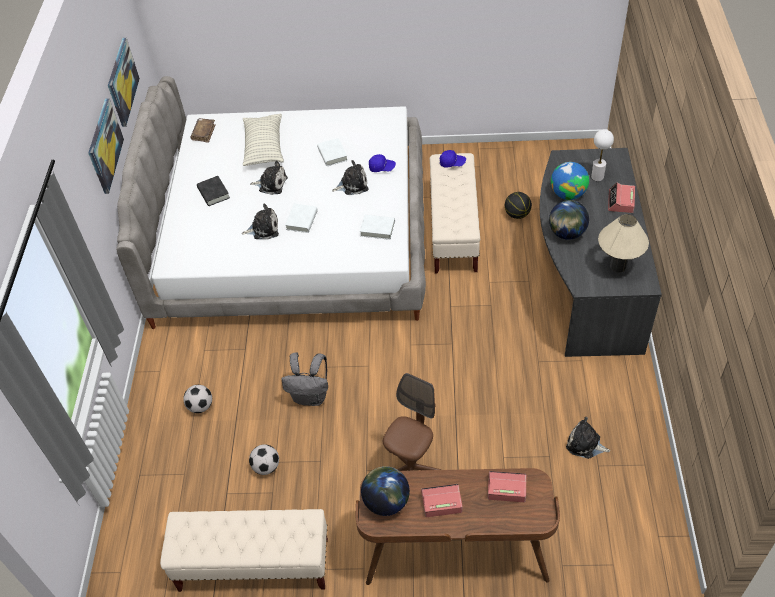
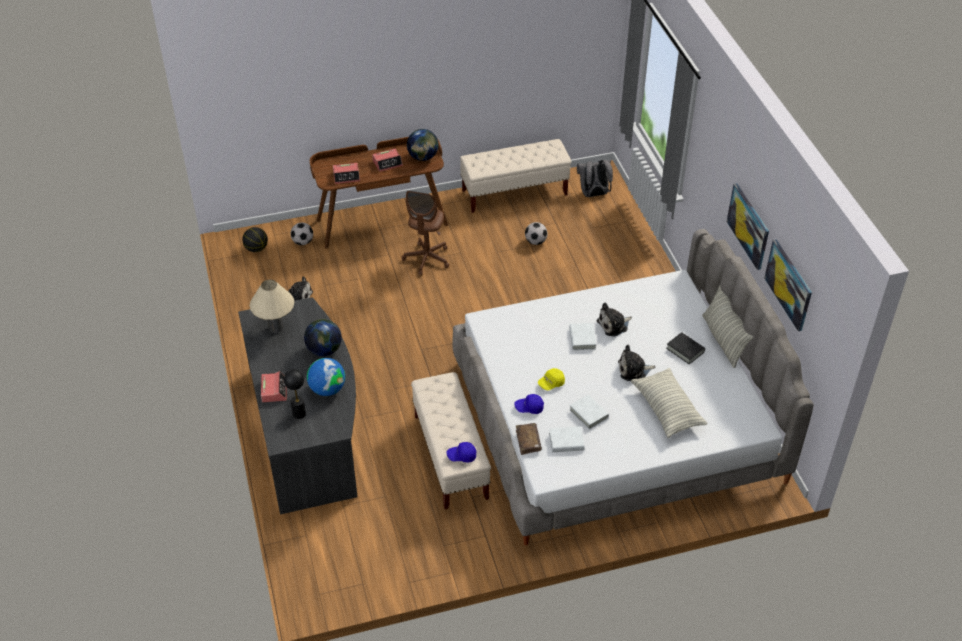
camera: 160 degrees right, 5 degrees down
(172, 196) = (723, 340): none -> pillow
(200, 406) = (609, 268): football -> football (303, 242)
(204, 133) = (745, 415): brown book -> brown book (528, 441)
(311, 397) = (525, 289): grey backpack -> grey backpack (593, 194)
(352, 185) = (551, 383): plush toy -> yellow cap
(377, 229) = (506, 343): white book -> white book (566, 442)
(517, 214) = (387, 489): basketball -> basketball (256, 248)
(597, 177) = (299, 414): white table lamp -> black table lamp

